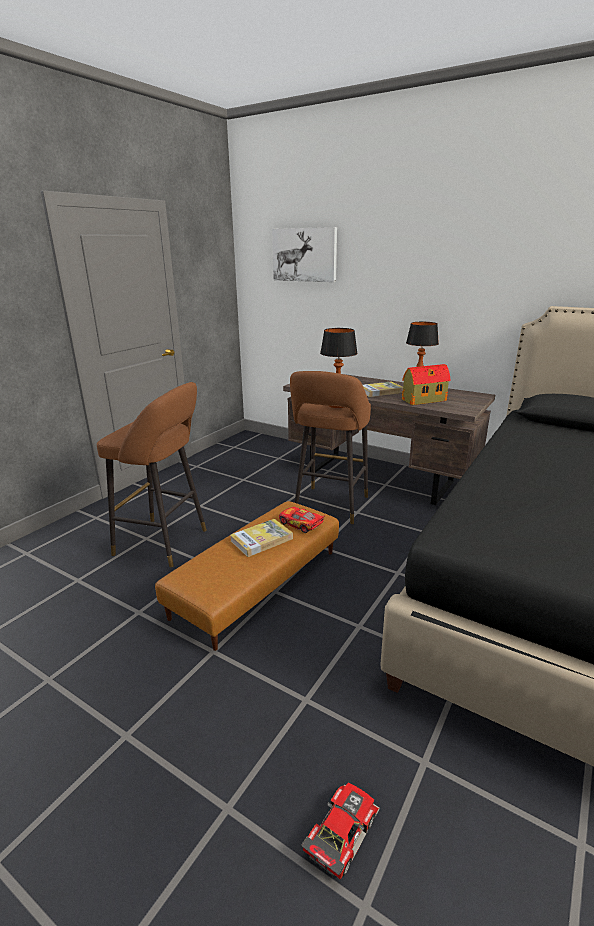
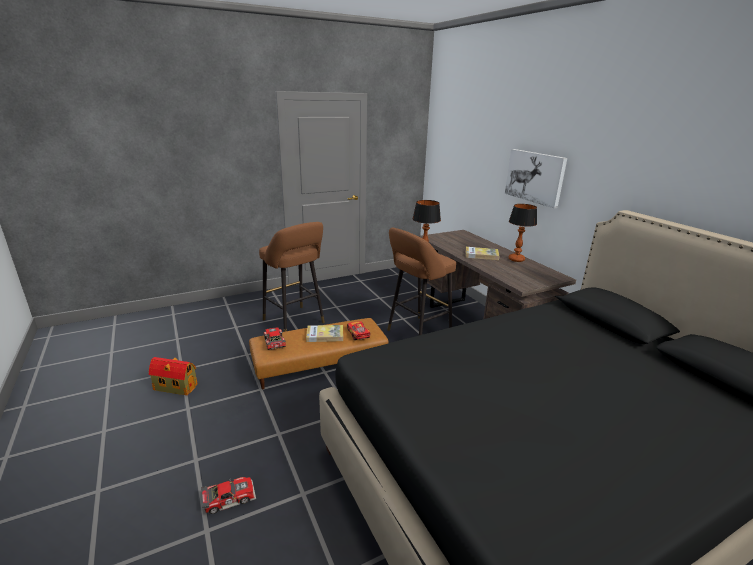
camera: 30 degrees right, 0 degrees up
(202, 574) = (273, 342): none -> toy car
(305, 255) = (466, 137): picture -> picture (535, 177)
(423, 400) = (503, 269): toy house -> toy house (175, 387)

